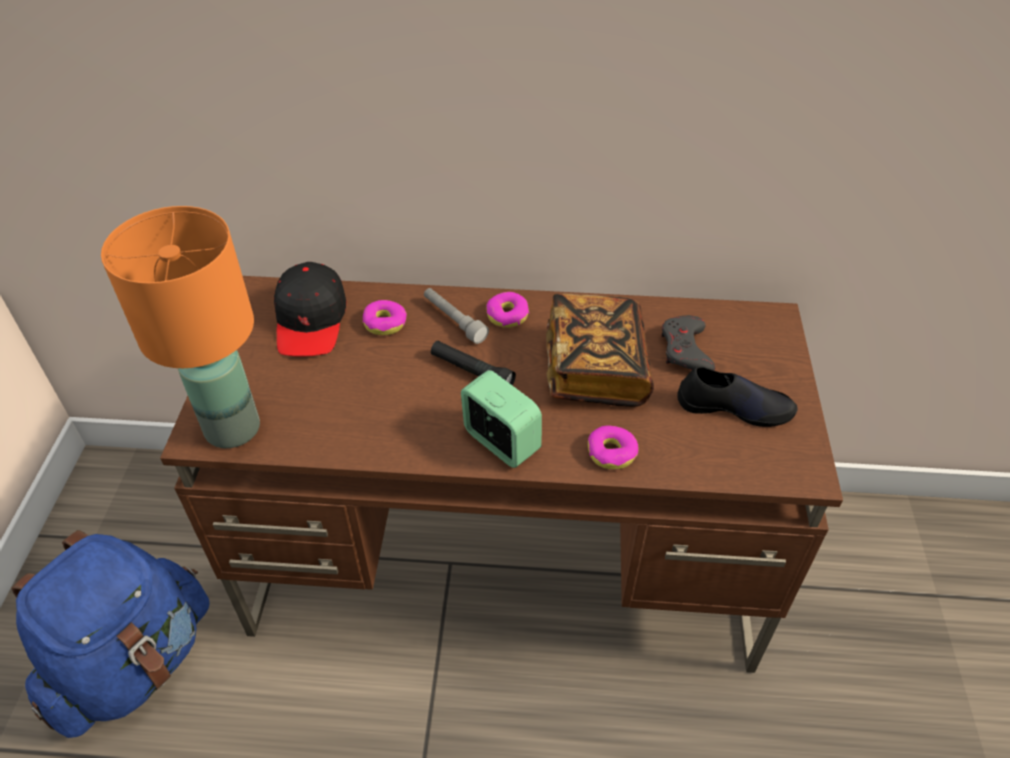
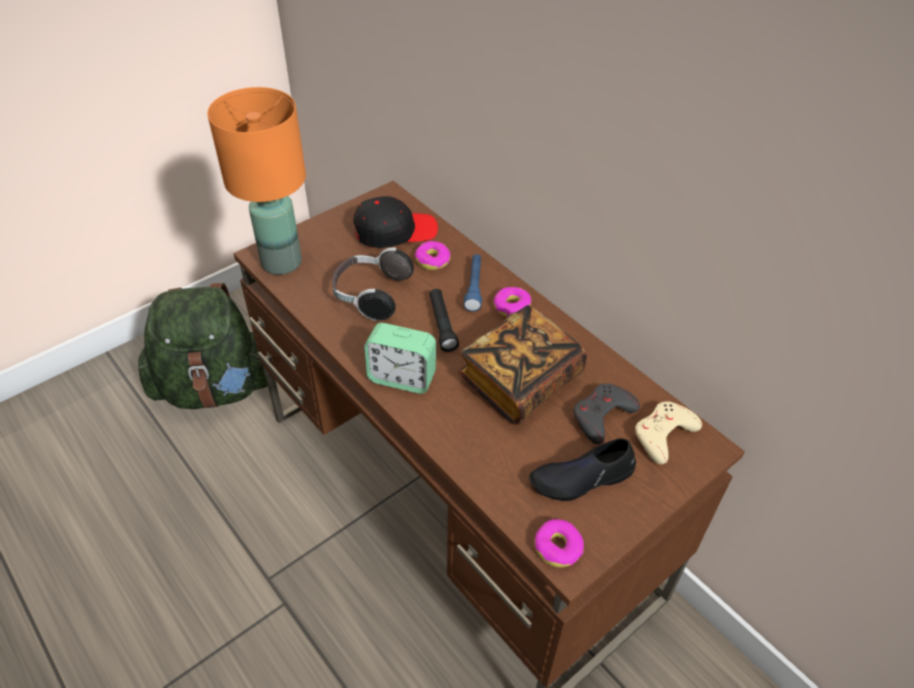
camera: 45 degrees right, 0 degrees up
(135, 663) = (215, 388): blue backpack -> green backpack
(311, 320) = (395, 231): black cap -> black cap turned 150 degrees counterclockwise
(371, 393) = (370, 295): none -> headphones
(454, 321) = (474, 287): grey flashlight -> blue flashlight
(501, 442) = (402, 377): alarm clock -> alarm clock turned 105 degrees clockwise
(611, 453) = (457, 437): donut -> donut (558, 547)
(734, 407) = (581, 478): black shoe -> black shoe turned 105 degrees clockwise
(740, 331) = (663, 435): none -> beige game controller

